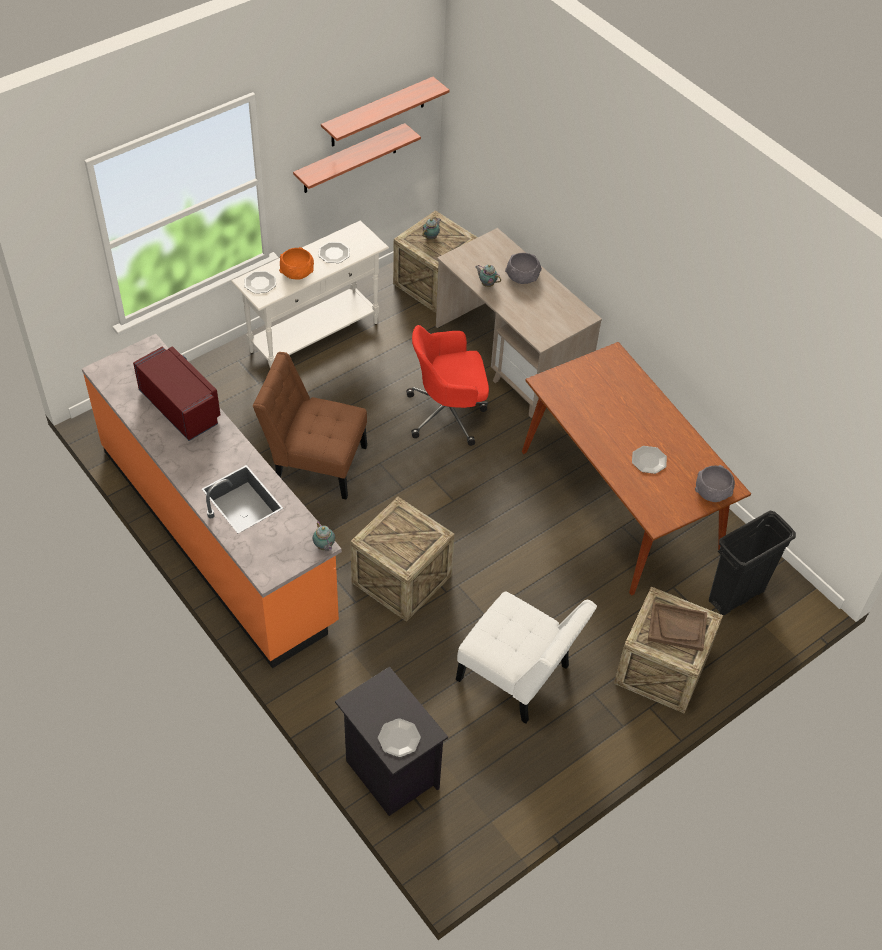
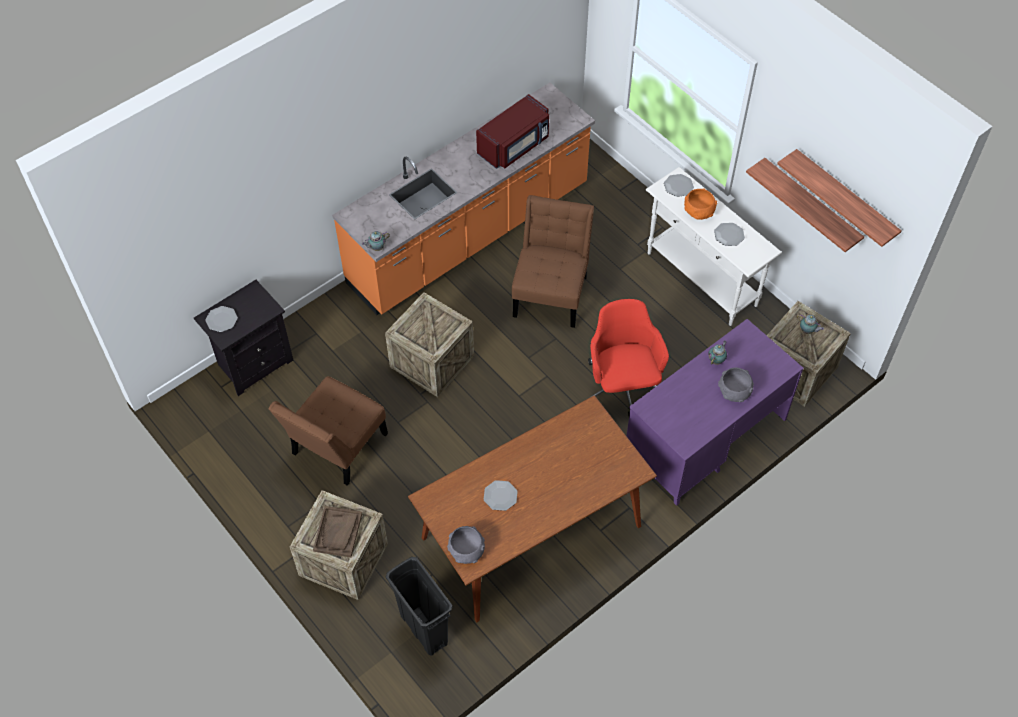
camera: 90 degrees right, 5 degrees up
(512, 357) = (705, 439): beige desk -> purple desk
(518, 677) = (336, 448): white chair -> brown chair

